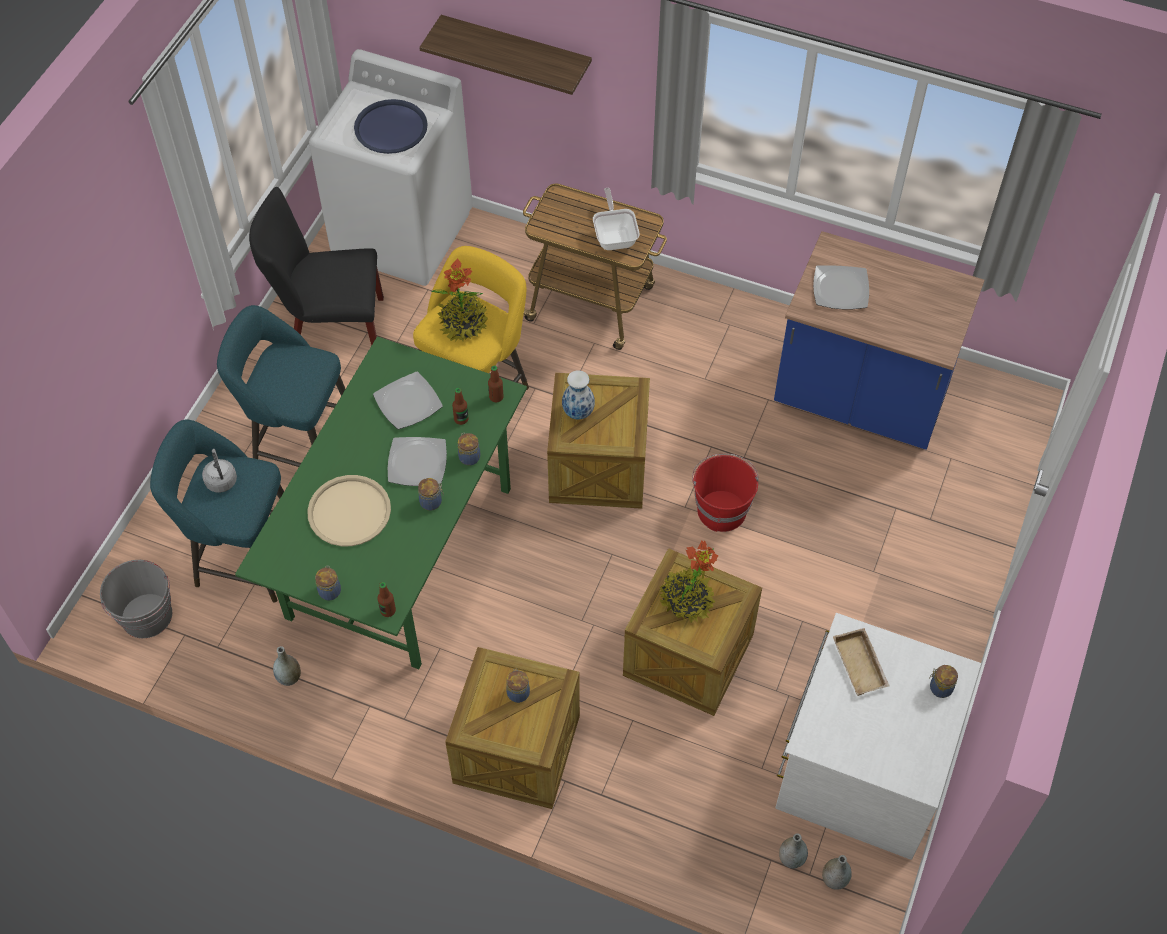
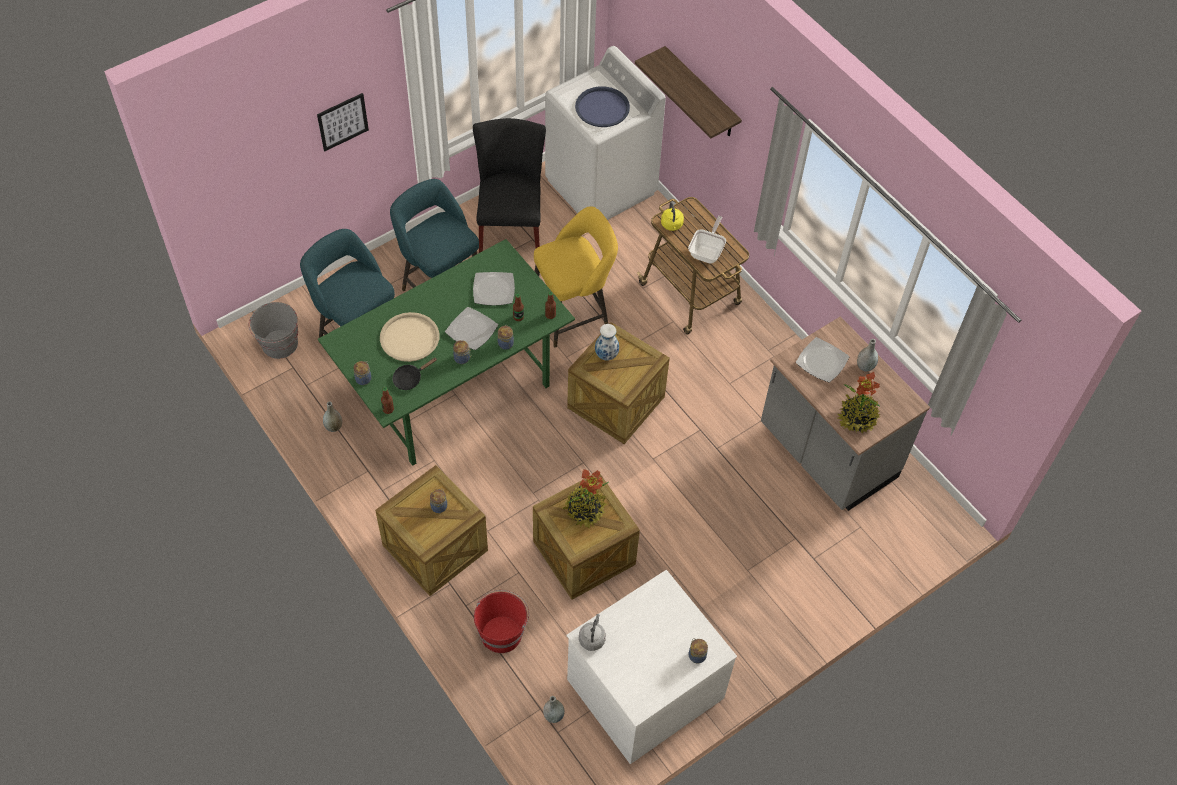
camera: 30 degrees right, 0 degrees up
(112, 284) = (342, 121): none -> picture
(221, 480) = (353, 279): grey kettle -> grey kettle (592, 638)
(330, 330) = (510, 225): black chair -> black chair turned 60 degrees clockwise
(386, 559) = (410, 378): none -> black frying pan
(463, 324) = (569, 259): potted plant -> potted plant (857, 418)
(554, 226) = (672, 225): none -> yellow kettle
(721, 509) = (675, 473): red bucket -> red bucket (501, 633)
(834, 879) = (571, 745): grey vase -> grey vase (865, 366)
(860, 400) = (826, 454): blue counter -> grey counter
(861, 665) = (656, 611): beige tray -> none

